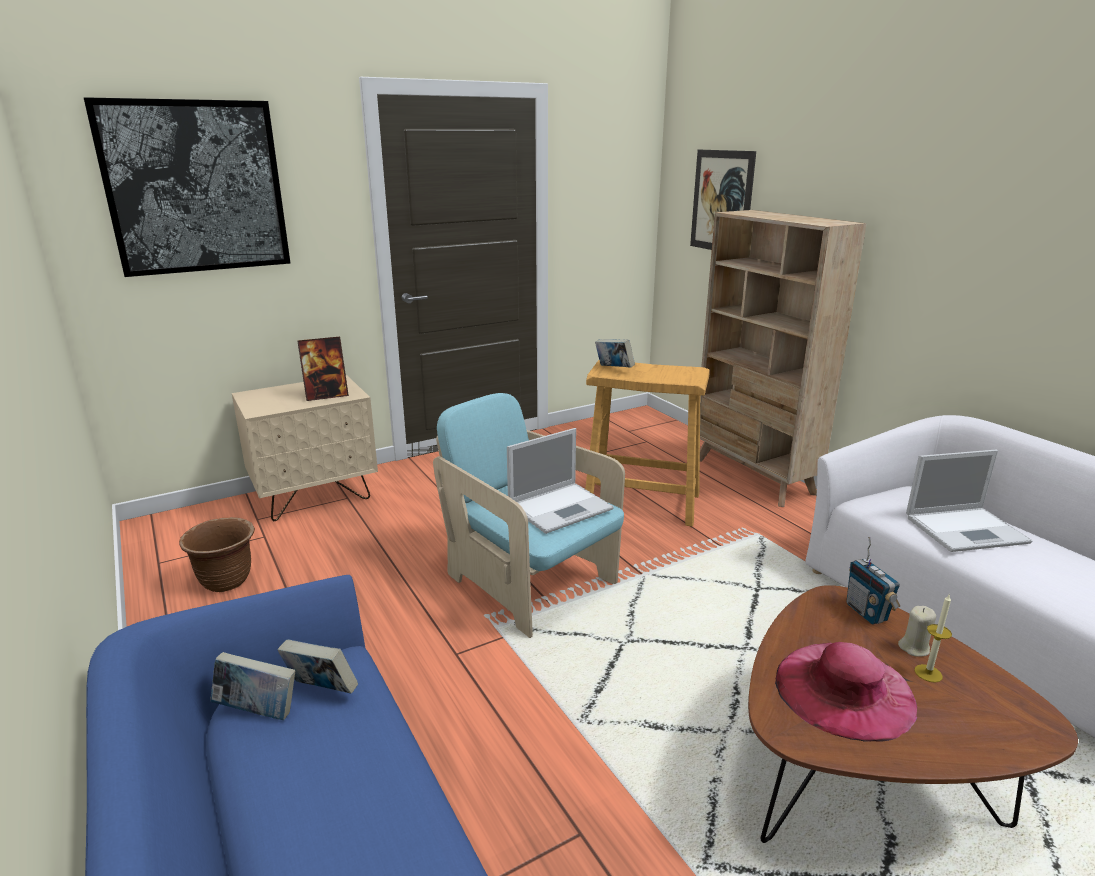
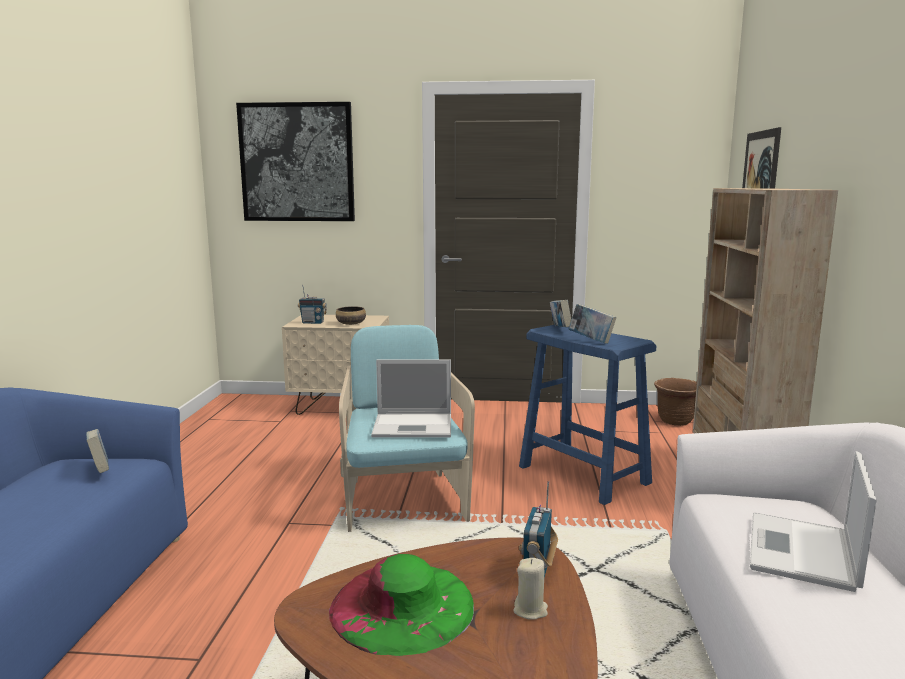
camera: 35 degrees right, 10 degrees down
(227, 581) = (226, 438): brown planter -> brown planter (676, 421)
(258, 711) = (59, 468): book -> book (591, 340)
(275, 404) = (313, 322): none -> radio
(326, 396) = (351, 323): picture frame -> bowl
(643, 502) = (584, 475): beige stool -> blue stool
(844, 689) = (402, 606): pink hat -> green hat
(928, 673) = (504, 631): candle -> none
(967, 529) = (803, 553): laptop -> laptop turned 90 degrees clockwise

